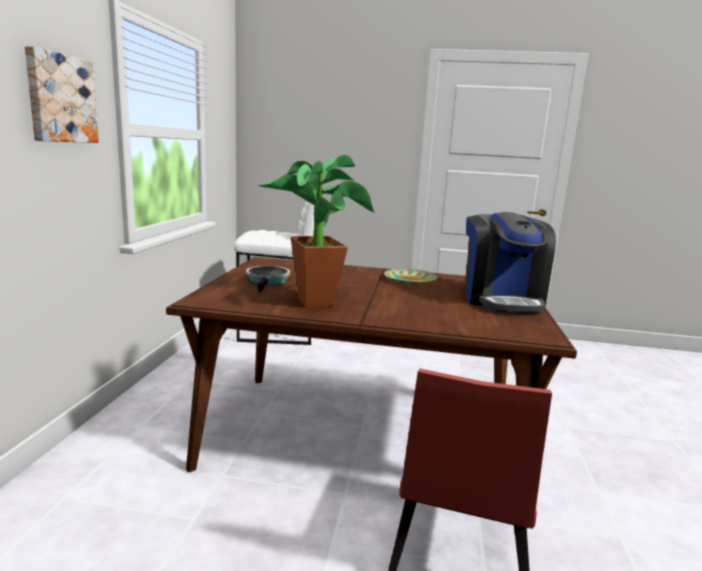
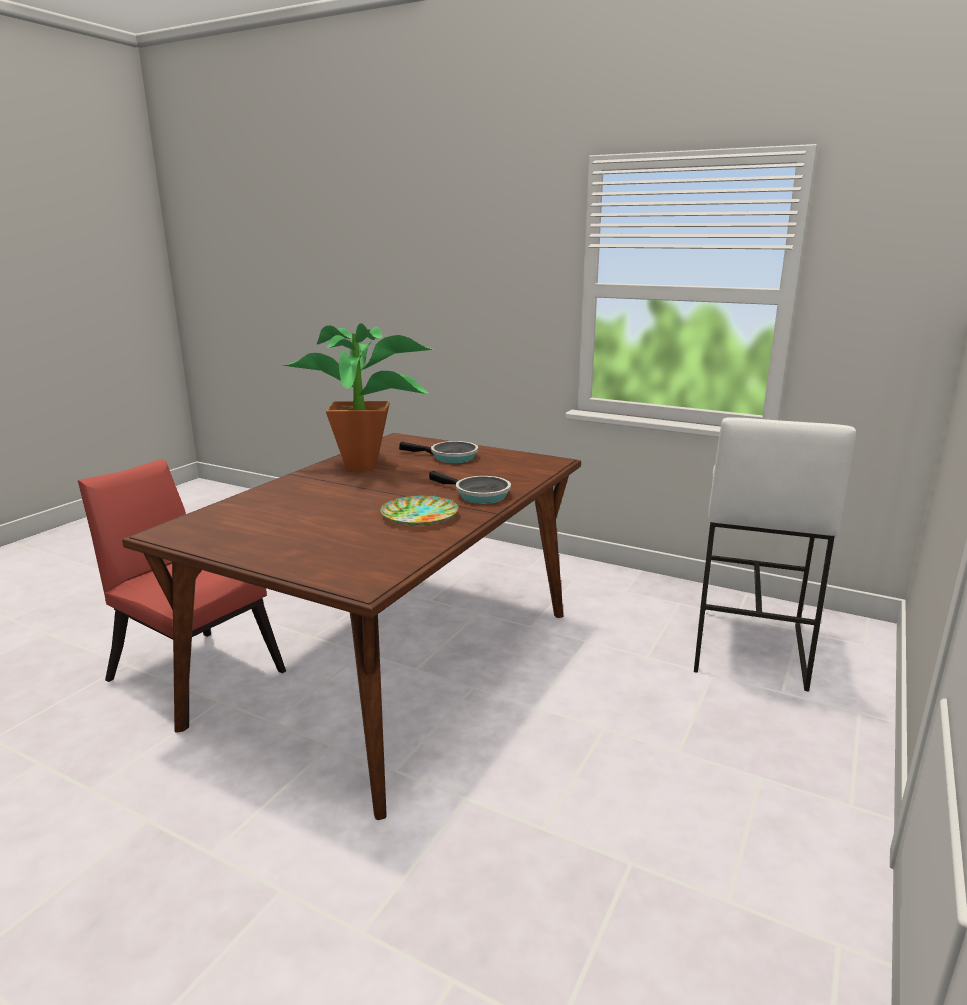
camera: 110 degrees right, 5 degrees up
(60, 98) = (507, 266): picture -> none
(356, 272) = (478, 495): none -> frying pan
(501, 299) = (290, 548): coffee machine -> none

